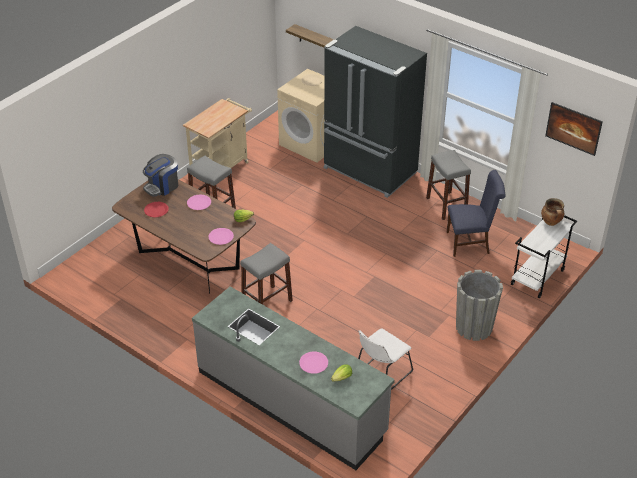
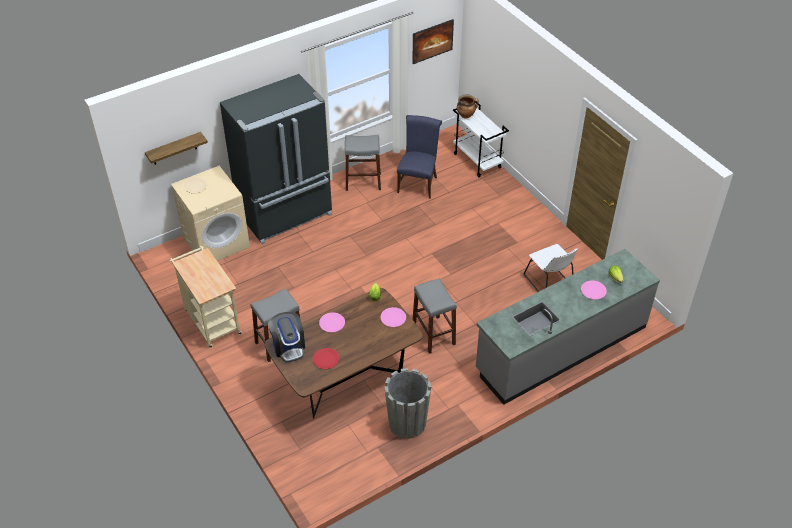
camera: 70 degrees left, 5 degrees up
(474, 327) = (517, 214): grey planter -> grey planter (407, 423)

